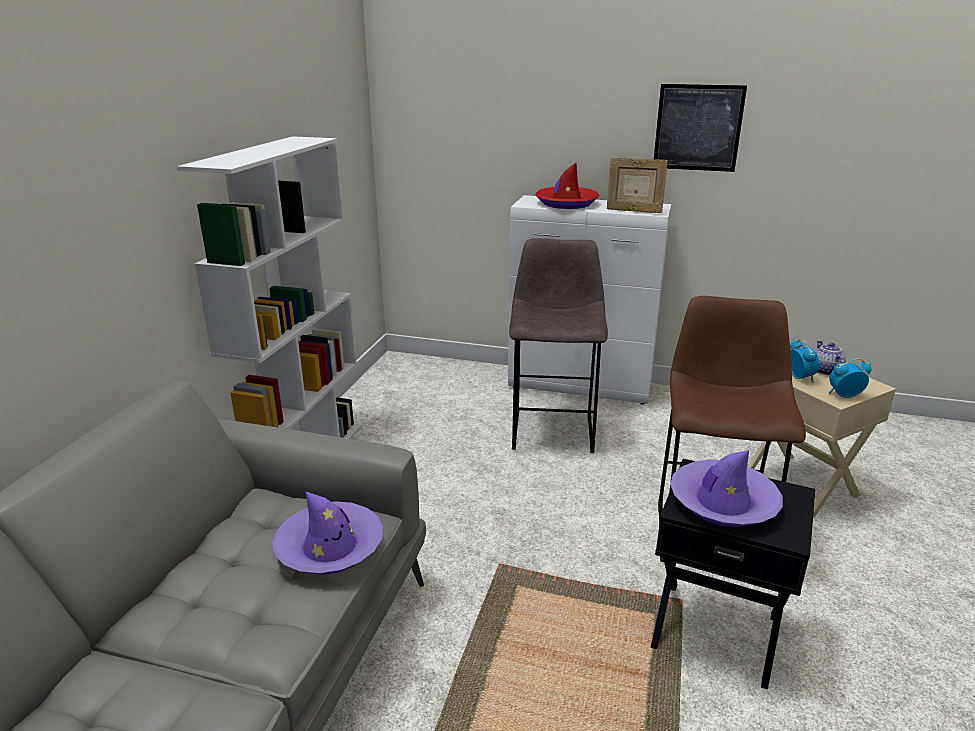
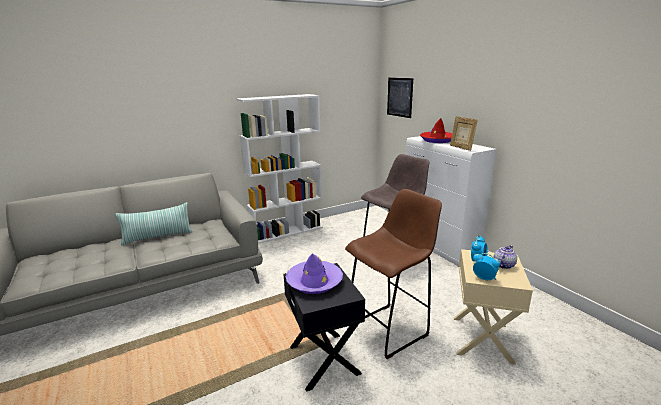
camera: 45 degrees right, 5 degrees down
(186, 601) = (158, 237): none -> pillow
(330, 547) = (203, 240): purple hat -> none
(698, 128) = (514, 102): picture -> picture (399, 97)

